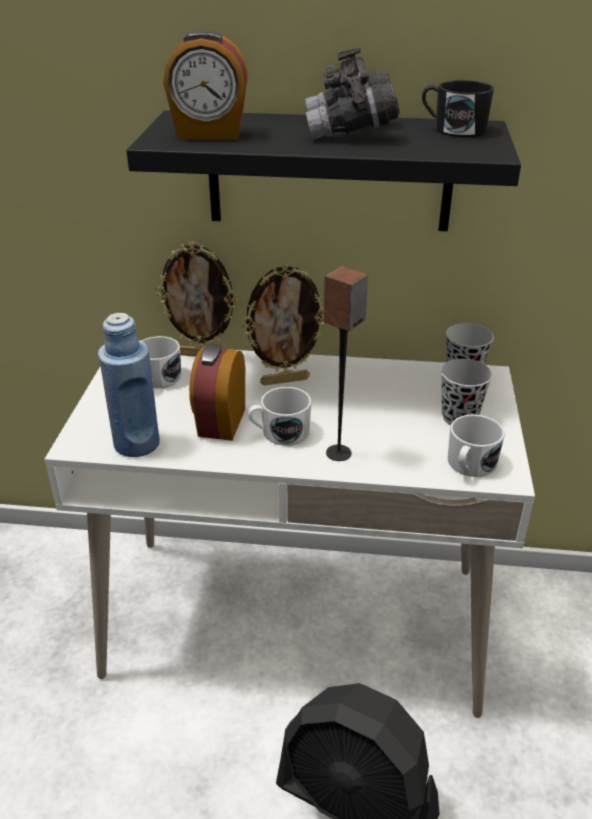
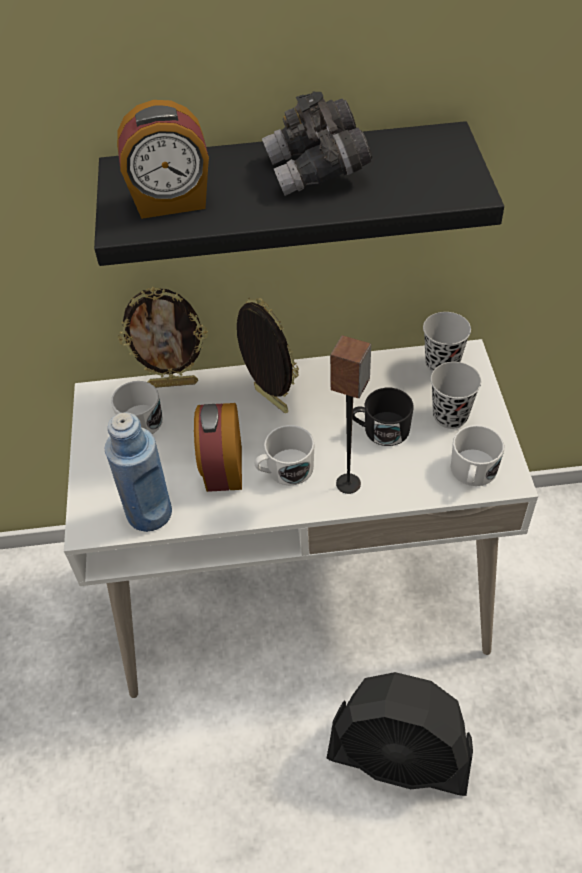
camera: 10 degrees left, 15 degrees up
(285, 380) = (269, 401): picture frame -> picture frame turned 105 degrees counterclockwise
(453, 129) = (420, 149): black mug -> black mug (380, 430)

